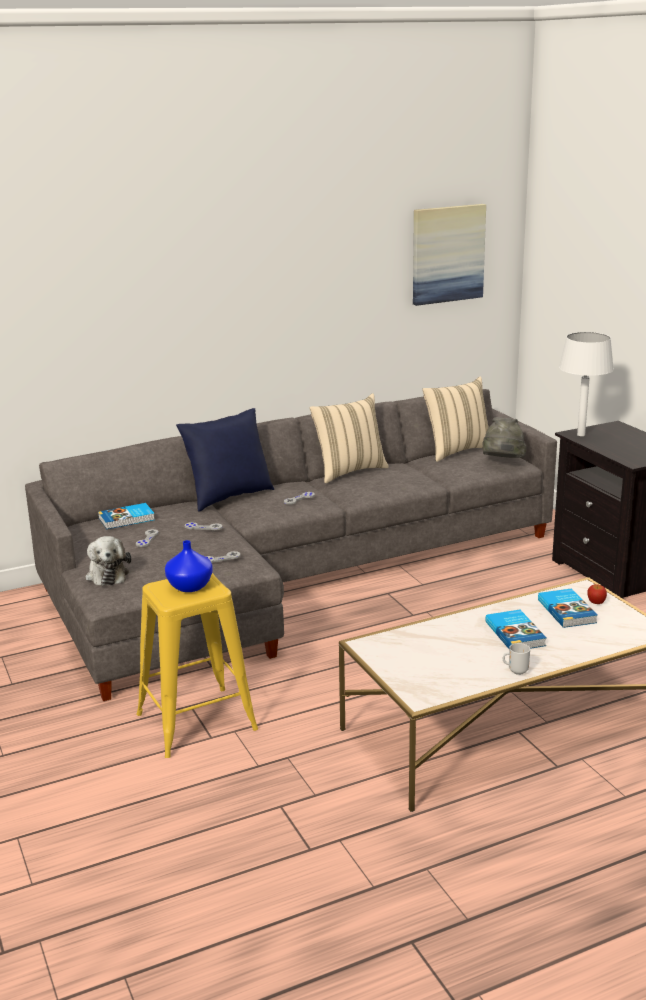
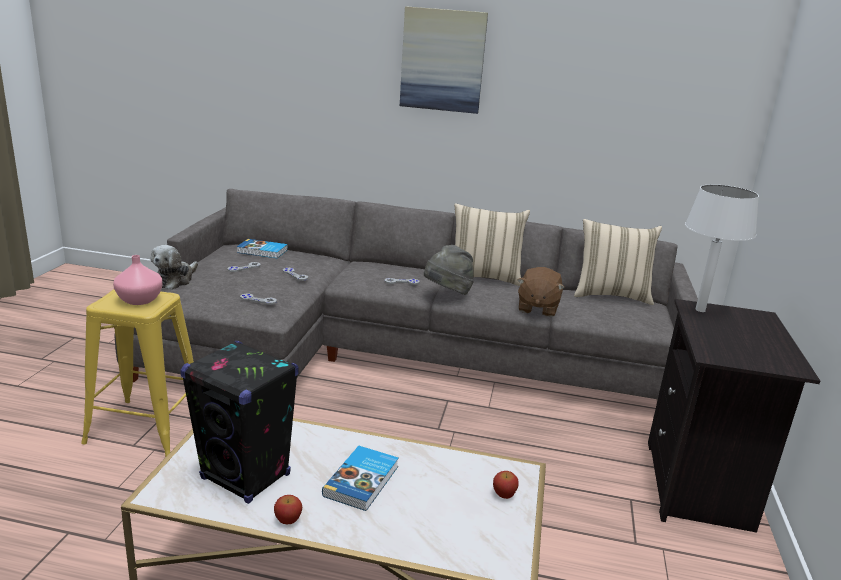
camera: 35 degrees right, 0 degrees up
(190, 587) = (139, 300): blue vase -> pink vase
(228, 497) = (359, 263): blue pillow -> none
(425, 481) = (537, 308): none -> brown plush toy
(447, 254) = (668, 90): picture -> picture (443, 60)
(450, 665) = (246, 477): none -> black speaker
(502, 462) = (637, 319): grey hat -> grey hat (447, 294)
(516, 671) = (288, 520): mug -> apple
(567, 611) = (456, 487): book -> none

